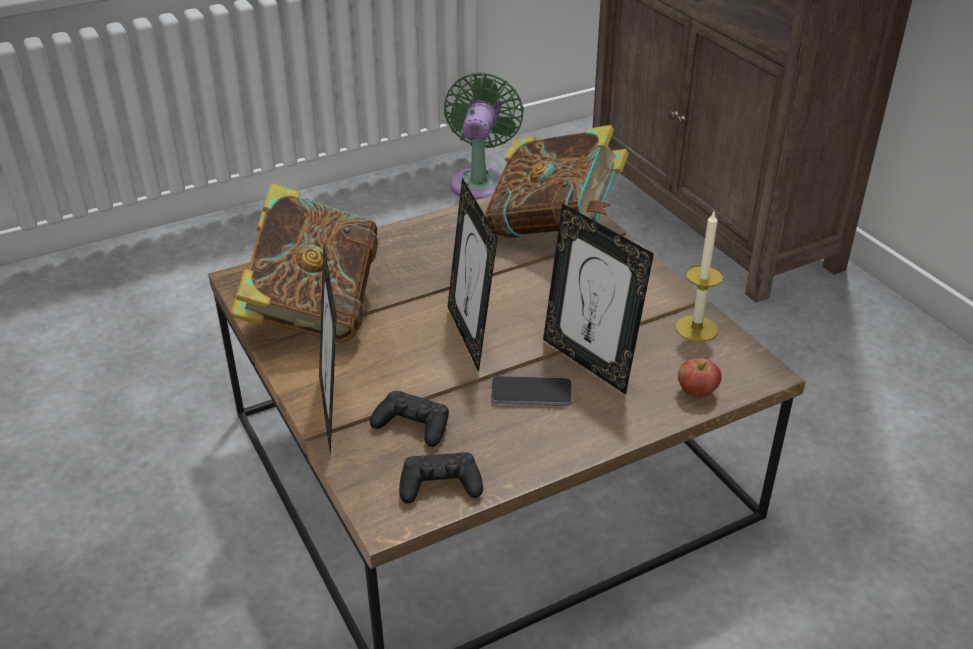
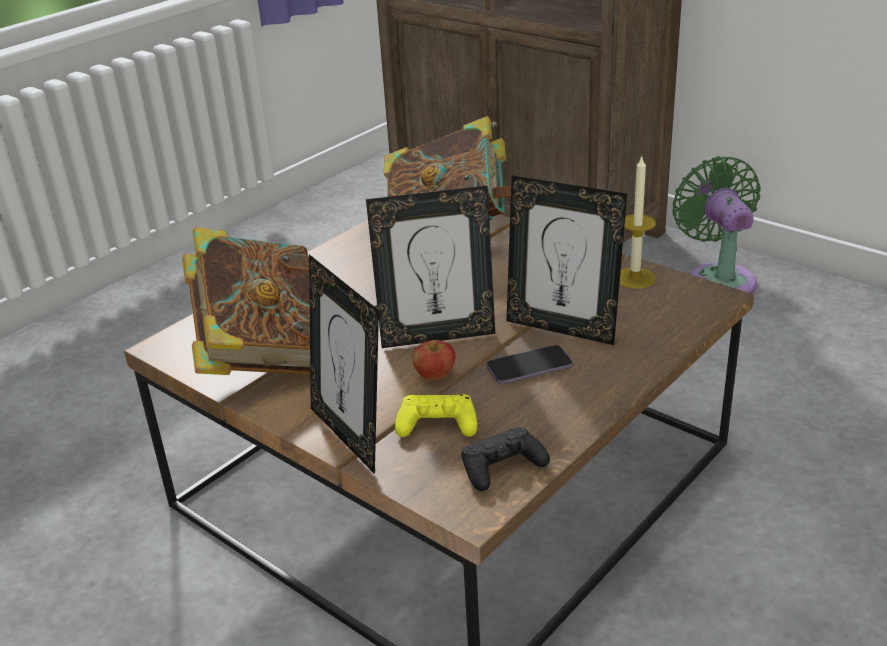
camera: 20 degrees left, 5 degrees down
(412, 425) = (437, 424): black game controller -> yellow game controller
(471, 336) = (437, 335): picture frame -> picture frame turned 60 degrees counterclockwise
(480, 181) = (295, 236): green fan -> green fan (718, 279)
(696, 392) = (673, 326): apple -> apple (434, 375)

